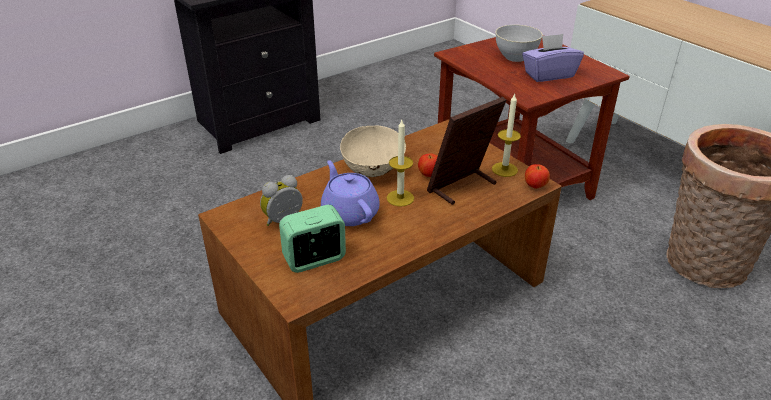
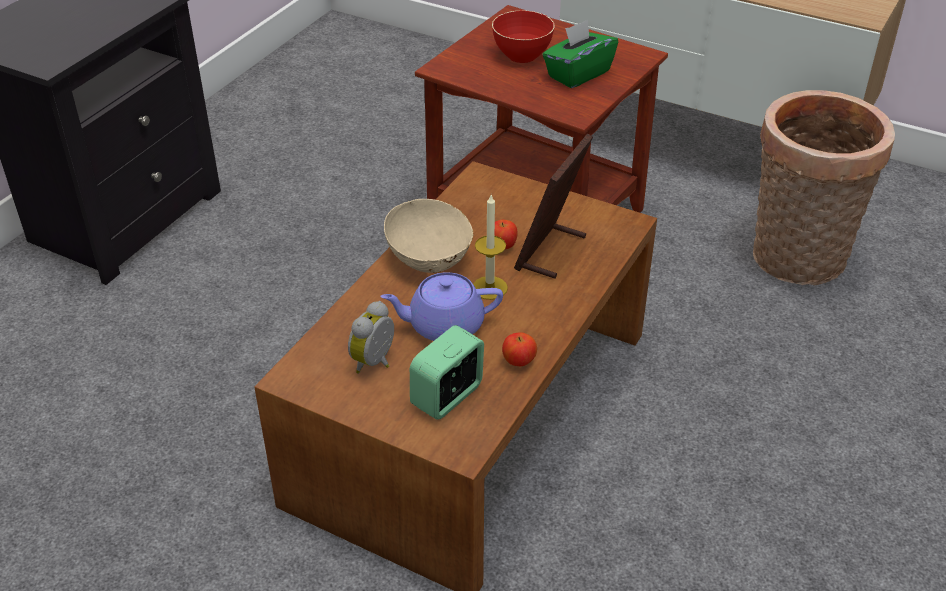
camera: 25 degrees left, 5 degrees up
(349, 213) = (444, 325): purple teapot -> purple teapot turned 45 degrees counterclockwise
(504, 169) = (583, 214): candle -> none
(515, 57) = (522, 56): grey bowl -> red bowl
(535, 186) = (630, 227): apple -> apple (519, 362)
(548, 75) = (578, 74): purple tissue box -> green tissue box

